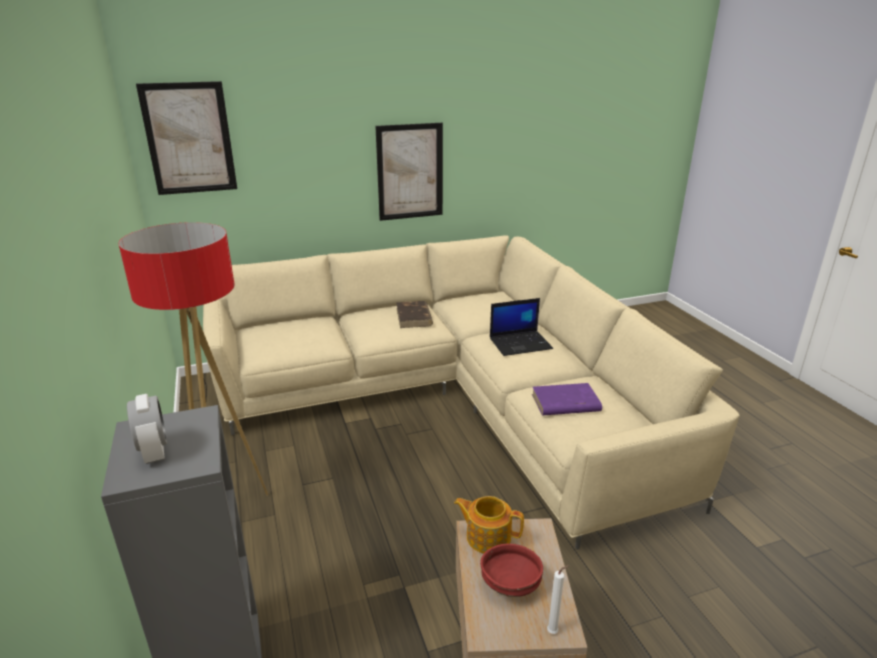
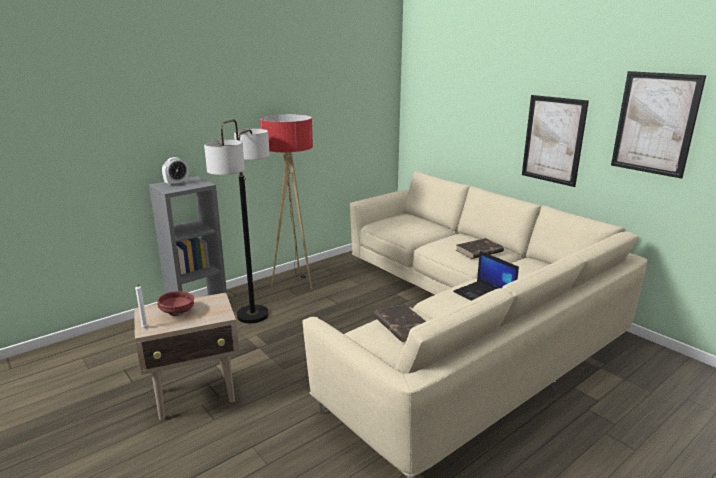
camera: 70 degrees right, 5 degrees down
(189, 139) = (424, 86): picture -> picture (655, 123)
(298, 579) = (253, 315): none -> floor lamp
(487, 536) = (214, 302): teapot -> none
(565, 403) = (401, 325): purple book -> brown book

